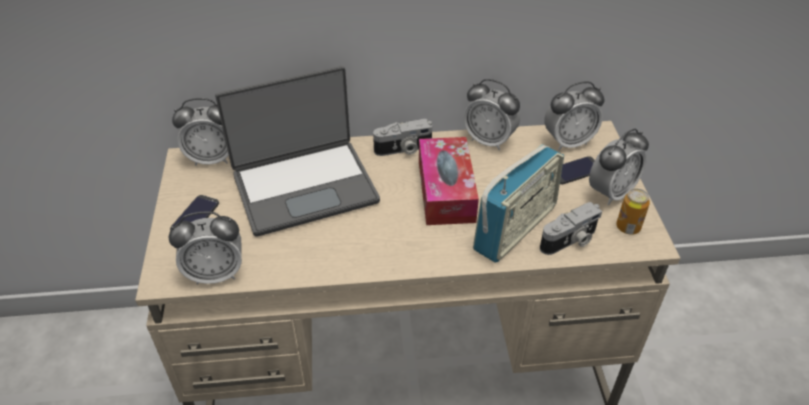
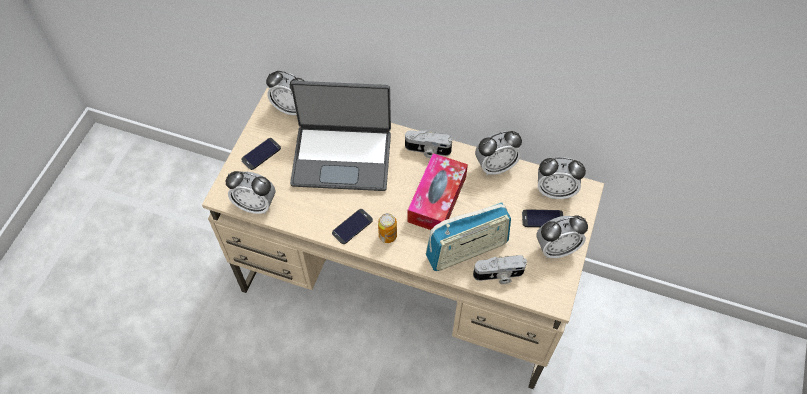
camera: 25 degrees right, 15 degrees up
(361, 253) = (352, 226): none -> phone
(489, 140) = (495, 166): alarm clock -> alarm clock turned 75 degrees counterclockwise
(628, 227) = (548, 282): can -> can (387, 236)

